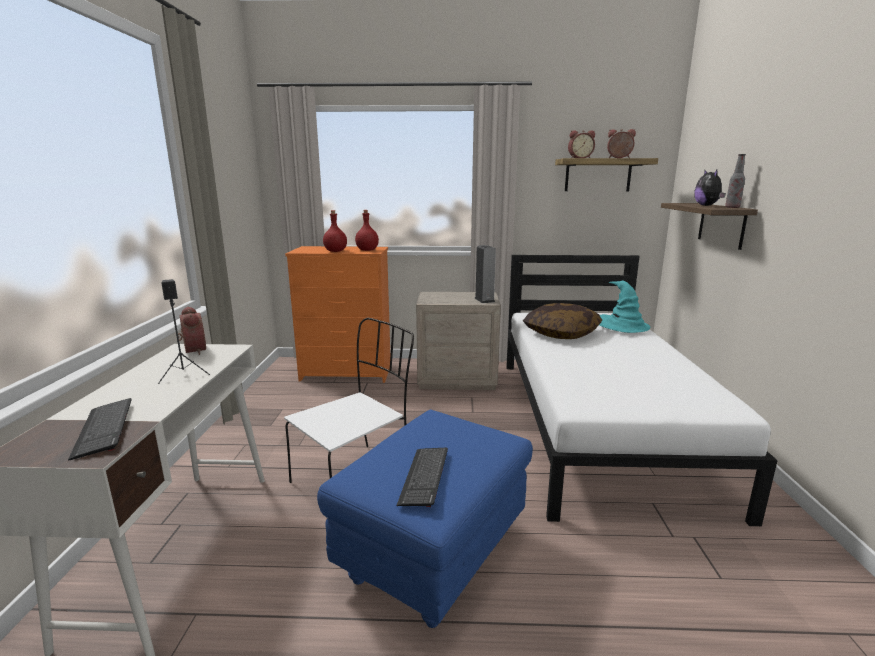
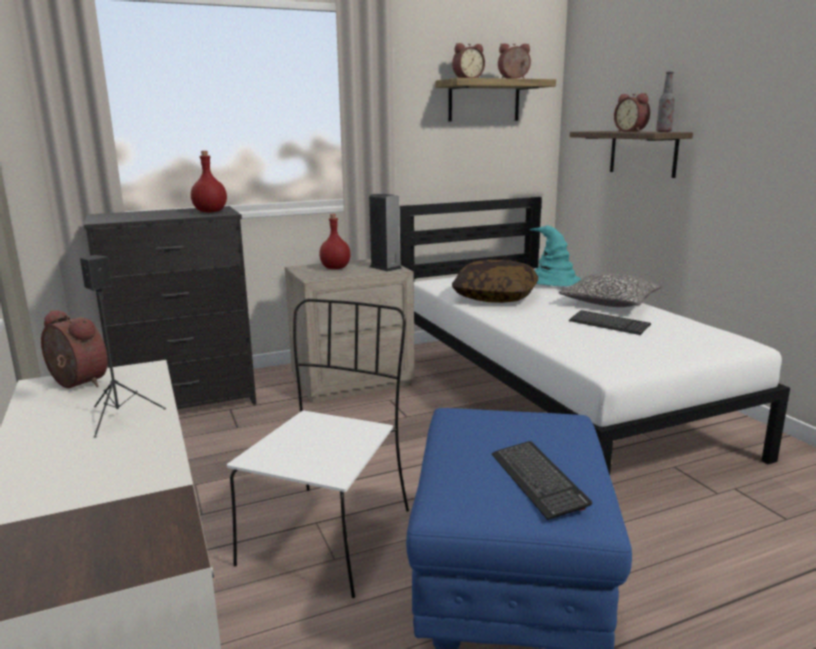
camera: 25 degrees left, 0 degrees up
(104, 429) = (111, 517): keyboard -> keyboard (609, 324)
(335, 251) = (163, 216): red bottle -> red bottle (335, 268)
(347, 373) = (187, 402): orange dresser -> black dresser
(653, 352) = (609, 302): none -> pillow
(707, 205) = (631, 131): plush toy -> alarm clock

